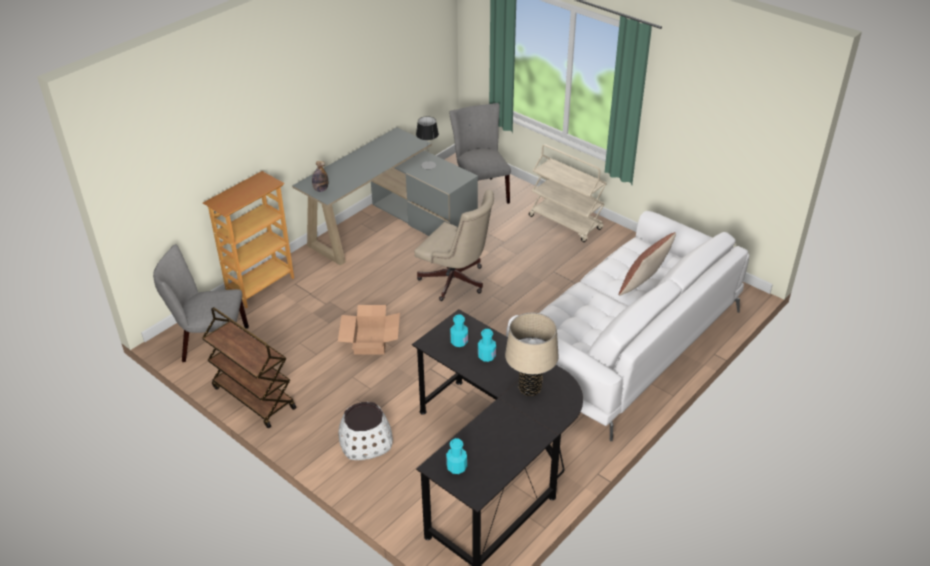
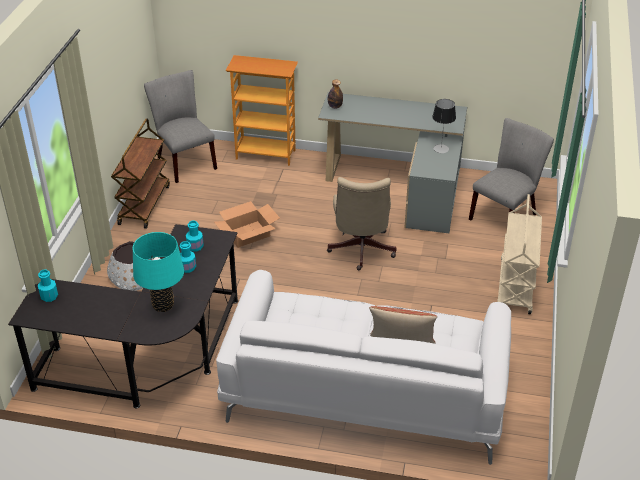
camera: 60 degrees right, 0 degrees up
(530, 388) = (163, 305): beige table lamp -> turquoise table lamp

